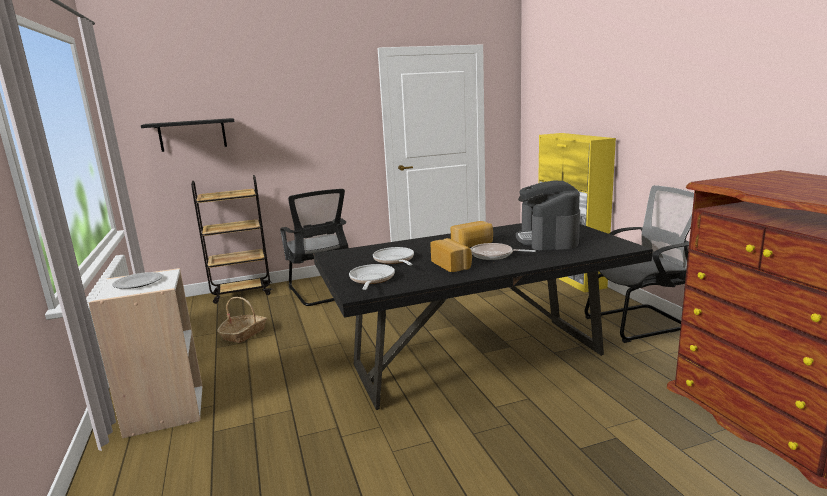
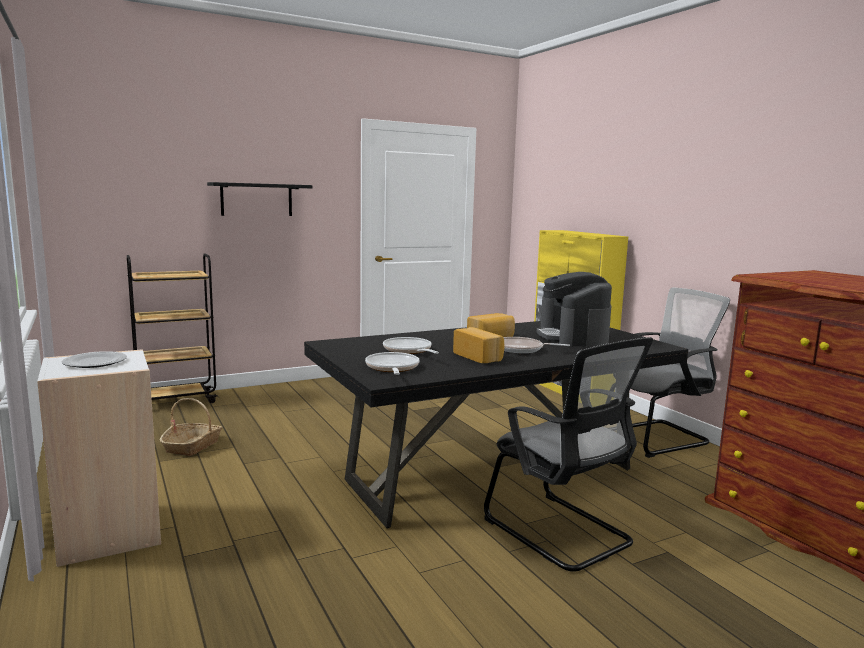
camera: 10 degrees left, 5 degrees down
(192, 135) = (131, 198): black shelf -> black shelf (256, 199)
(320, 293) = (280, 402): chair -> chair (560, 533)

